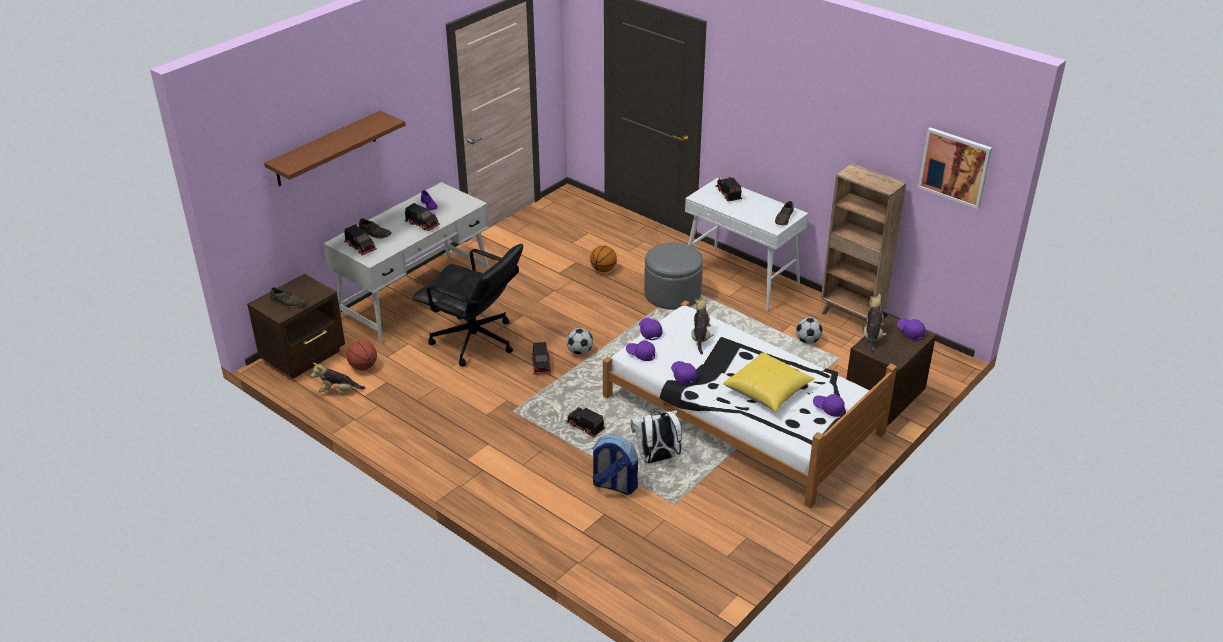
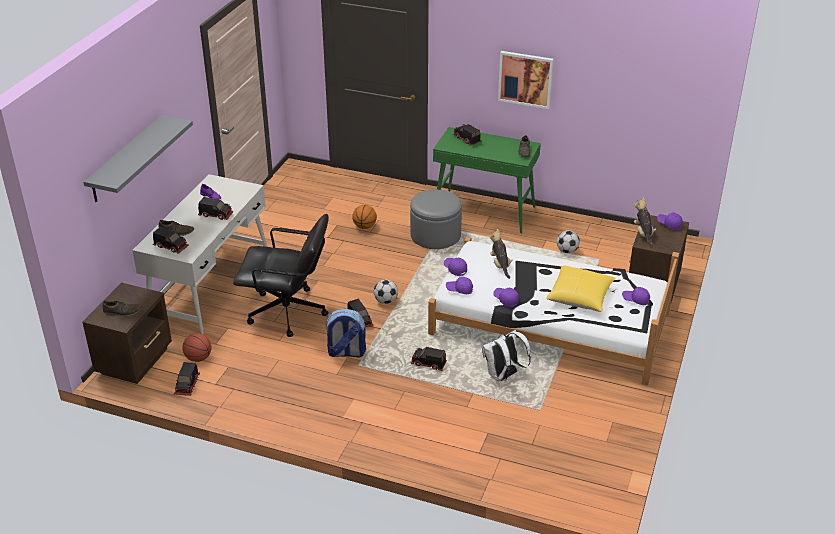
camera: 20 degrees left, 0 degrees up
(326, 149) = (126, 159): brown shelf -> grey shelf
(338, 391) = (188, 385): plush toy -> toy truck
(614, 485) = (481, 407): backpack -> backpack (346, 353)
(741, 279) = (484, 211): white console table -> green console table
(851, 317) = (589, 224): brown bookcase -> none
(955, 167) = (675, 81): picture -> picture (525, 79)

